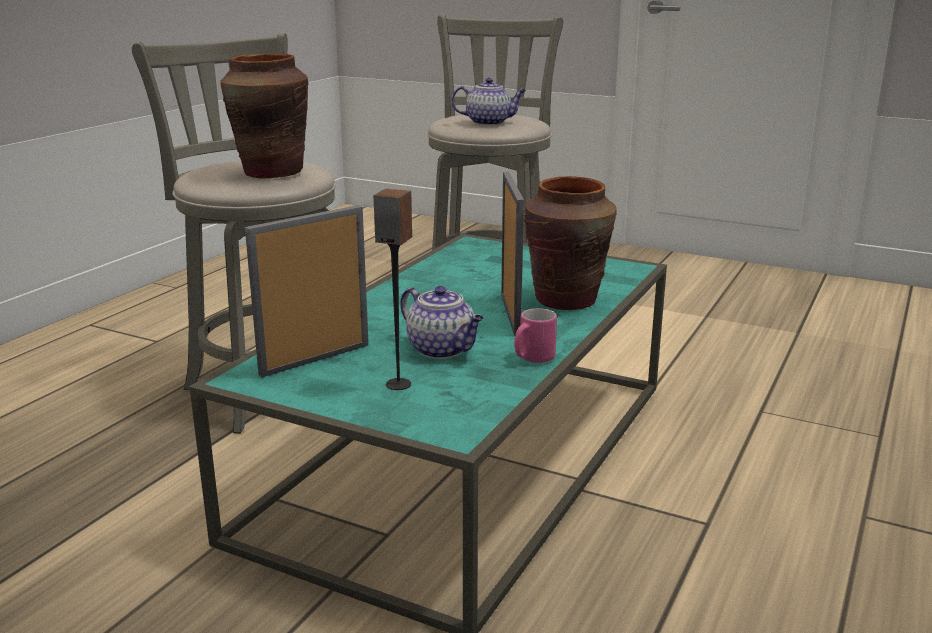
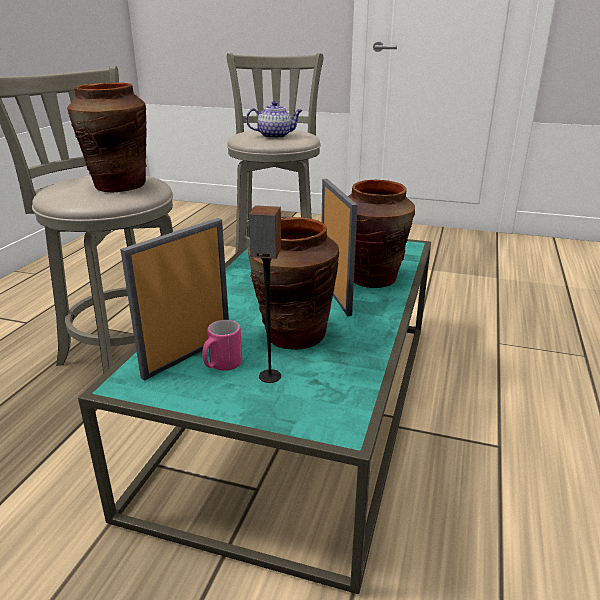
camera: 10 degrees left, 5 degrees up
(443, 350) = (294, 335): teapot -> brown vase
(532, 359) = (372, 338): pink mug -> pink mug (221, 366)

